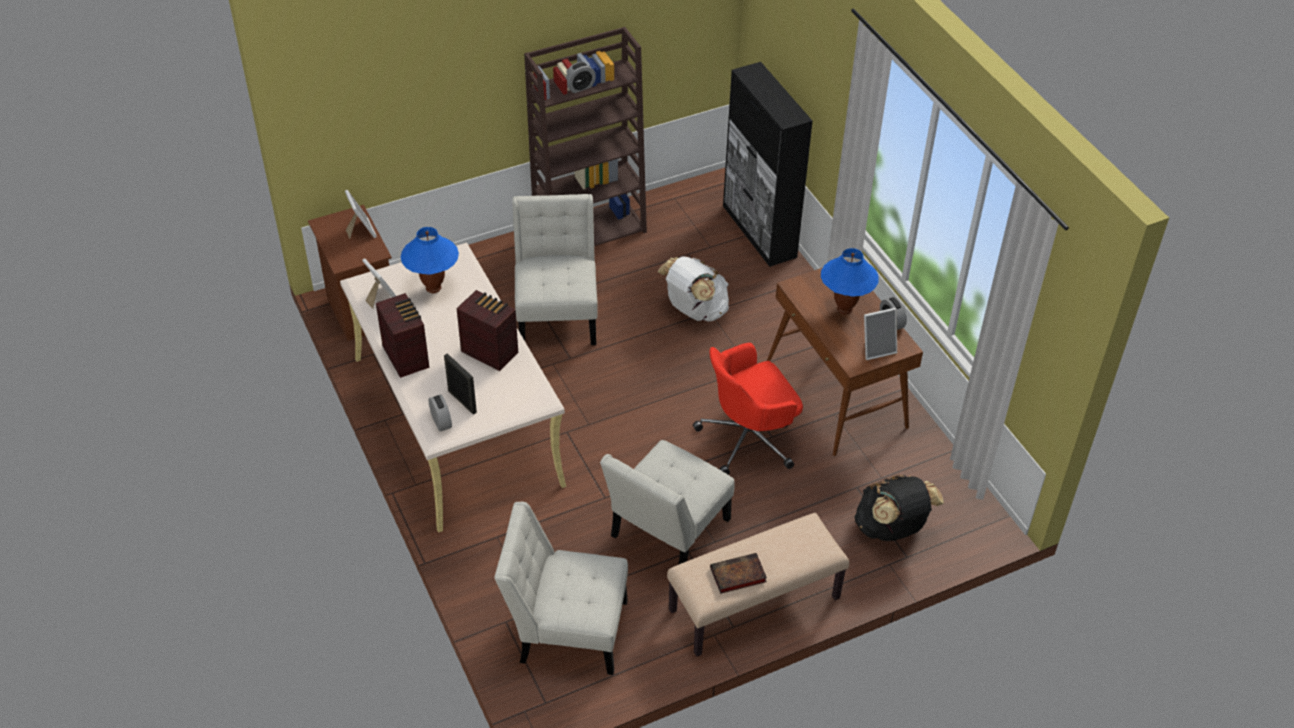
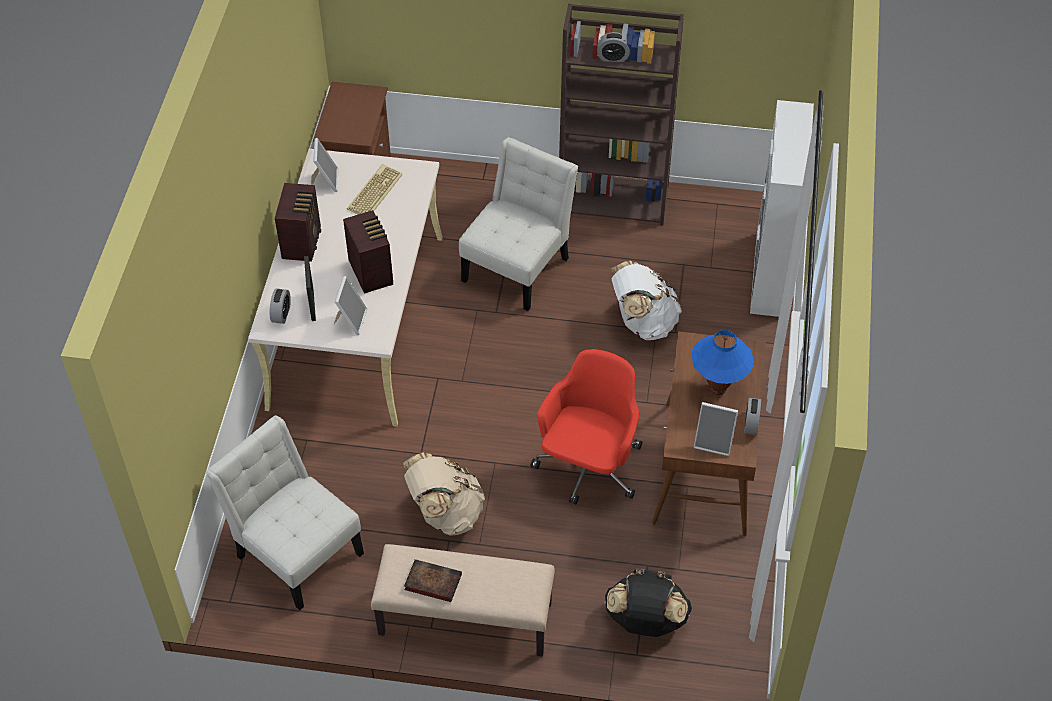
camera: 35 degrees right, 5 degrees up
(361, 230) = (365, 110): picture frame -> picture frame (350, 320)
(433, 288) = (374, 191): blue table lamp -> keyboard
(666, 532) = (445, 513): white chair -> beige backpack
(749, 439) = (589, 467): red office chair -> red office chair turned 105 degrees clockwise
(759, 232) = (770, 274): black cabinet -> white cabinet

